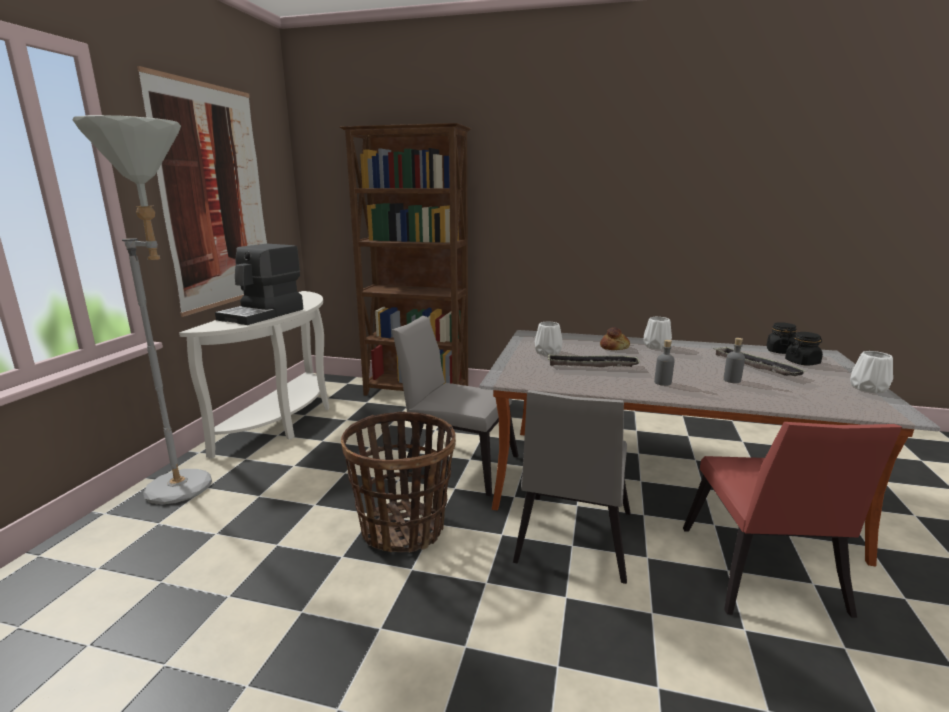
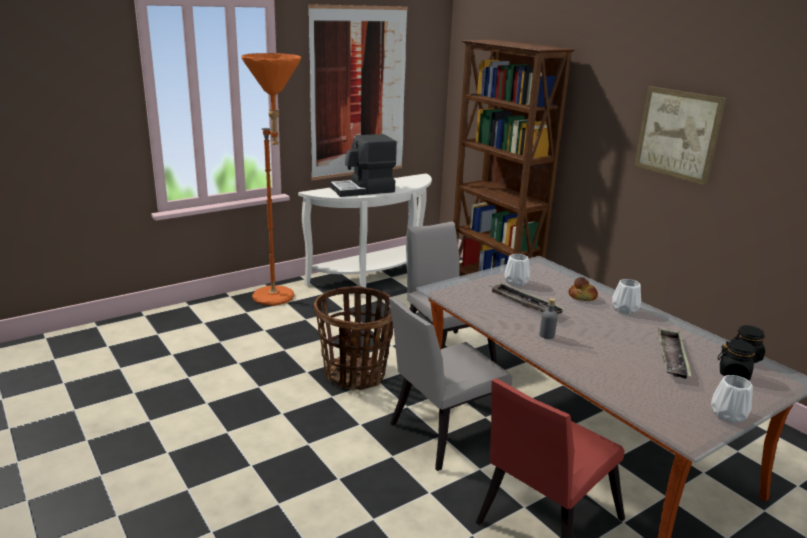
camera: 40 degrees right, 5 degrees up
(192, 488) = (279, 300): grey floor lamp -> orange floor lamp
(595, 193) = (677, 134): none -> picture
(732, 380) = (612, 357): grey bottle -> none

